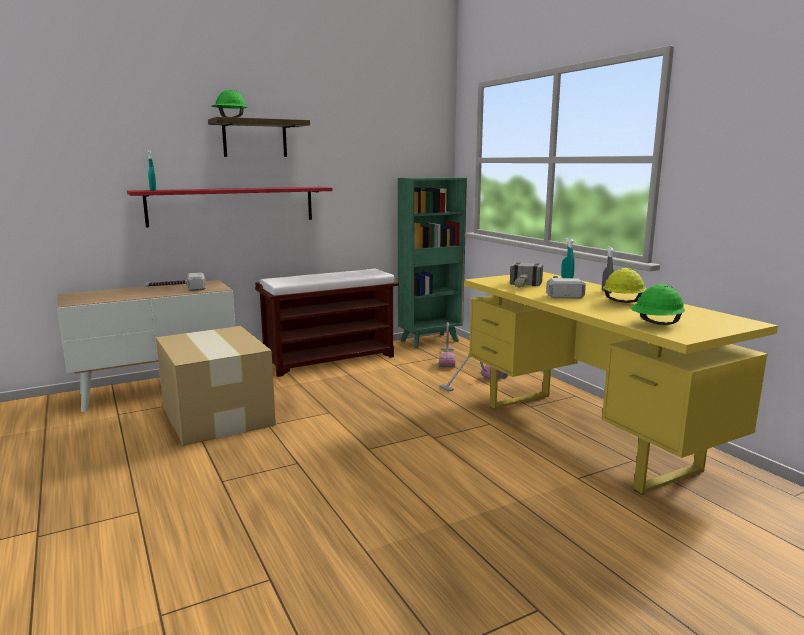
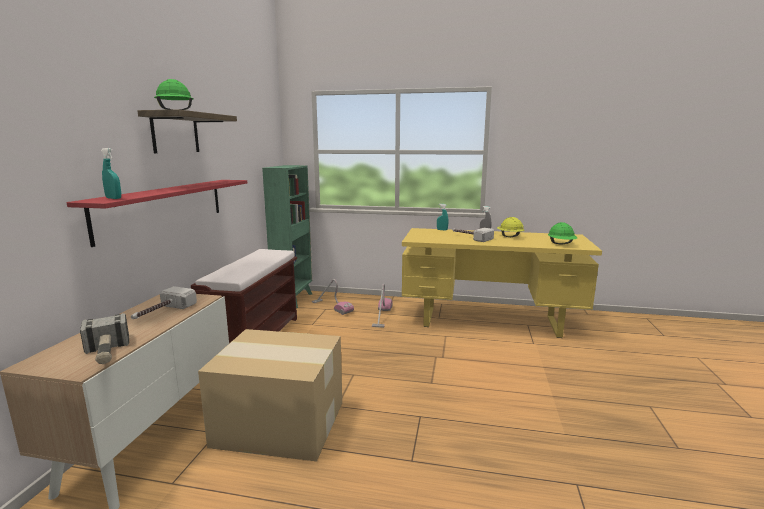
camera: 50 degrees left, 0 degrees up
(523, 287) = (447, 239): hammer -> hammer (107, 354)

